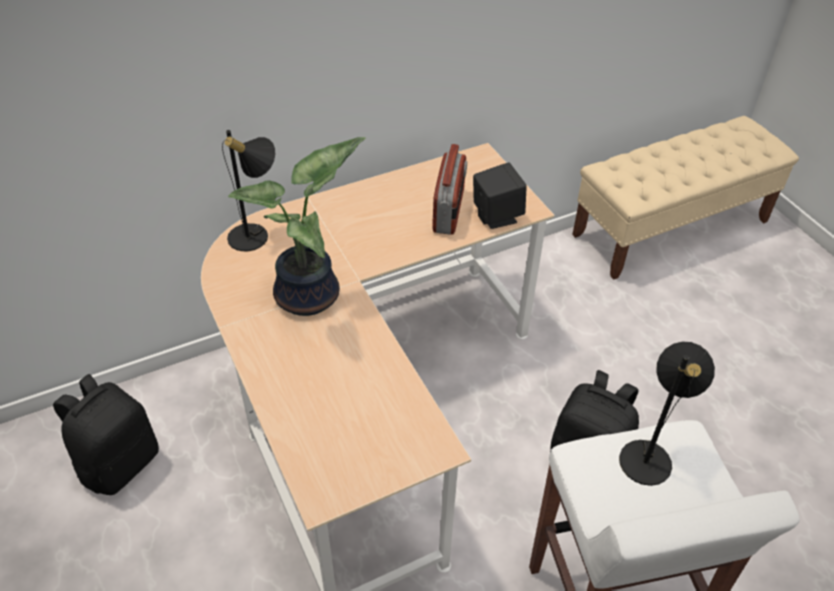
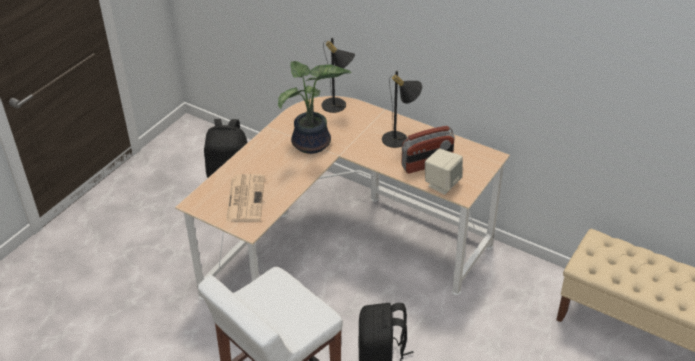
camera: 60 degrees right, 5 degrees down
(363, 424) = (245, 198): none -> newspaper
(496, 216) = (442, 184): black speaker -> beige speaker
(650, 455) = (298, 303): black table lamp -> black table lamp (400, 139)

